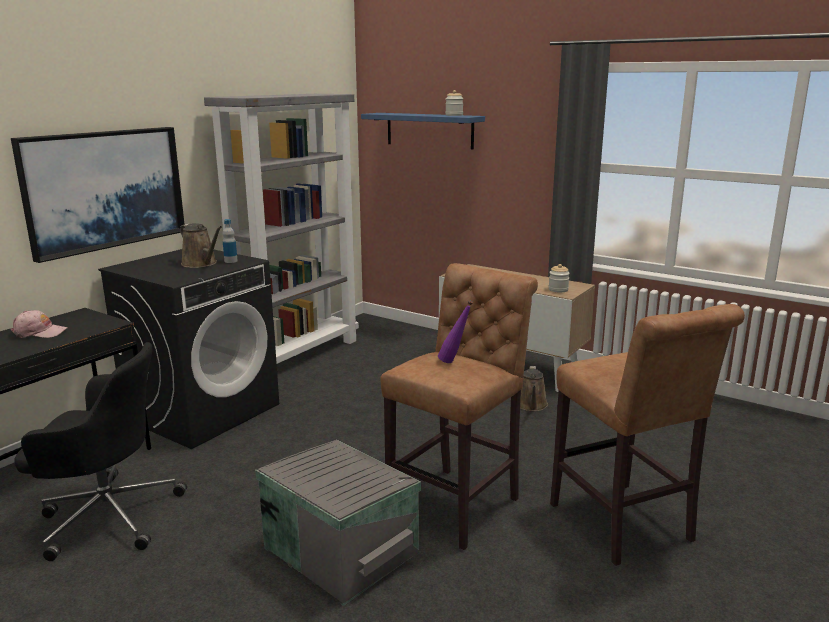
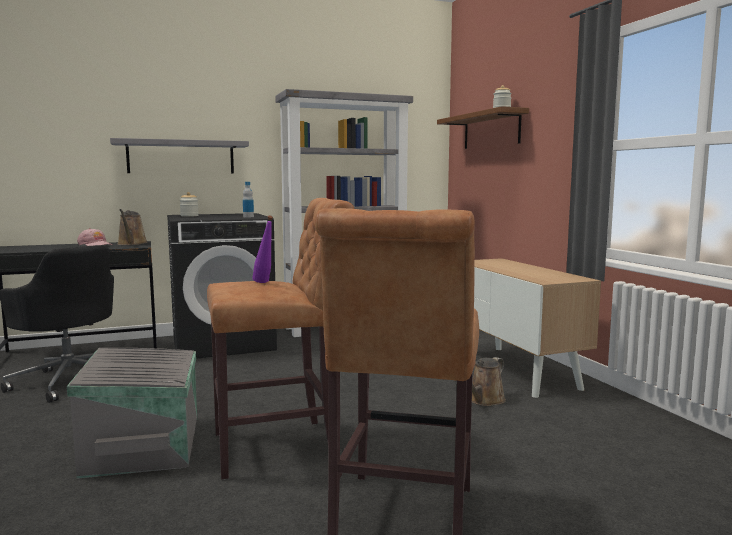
camera: 35 degrees right, 10 degrees down
(104, 189) = (181, 157): picture -> grey shelf
(201, 264) = (226, 216): brown watering can -> brown watering can (131, 244)
(429, 130) = (491, 130): blue shelf -> brown shelf
(558, 290) = (546, 278): jar -> jar (189, 216)

